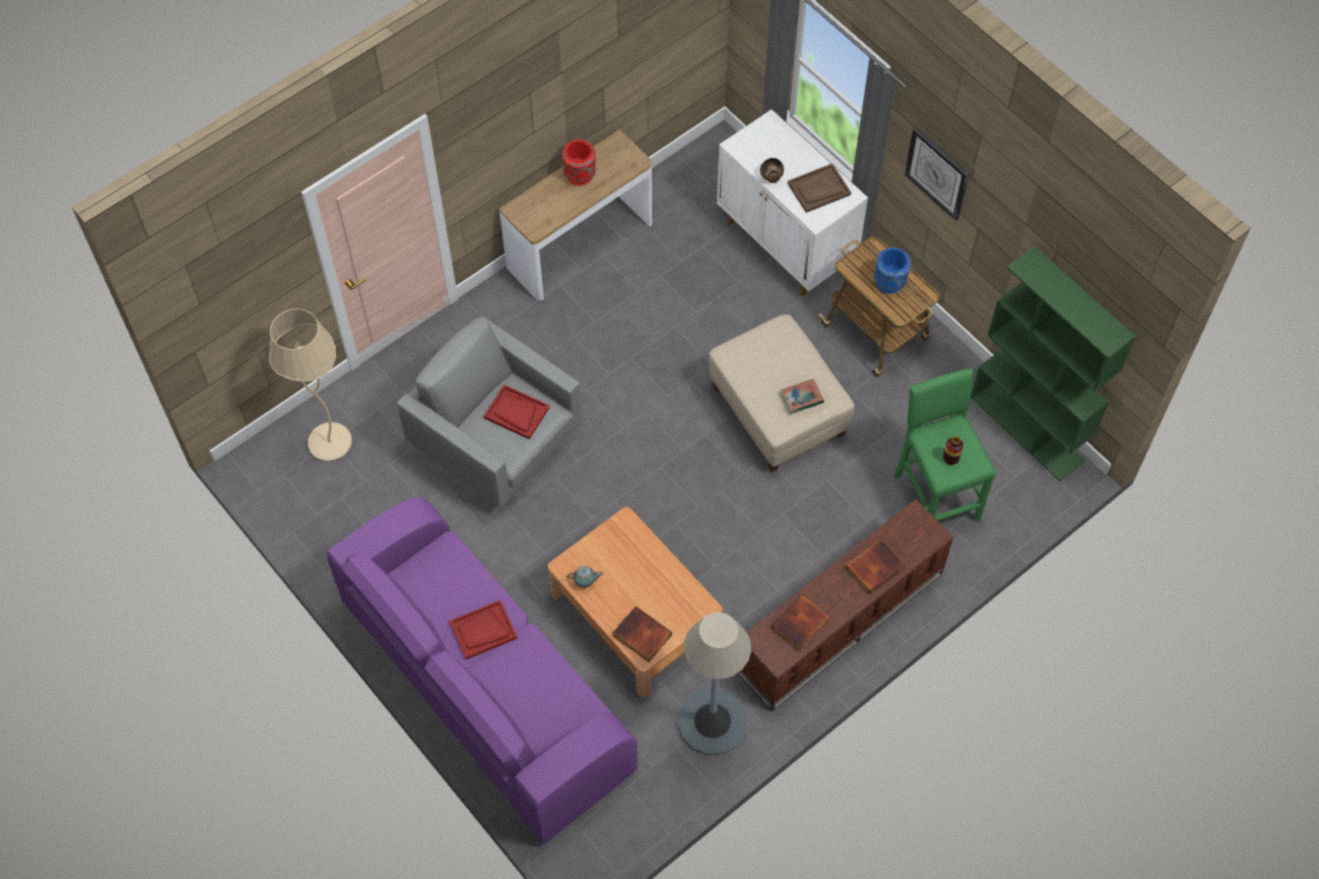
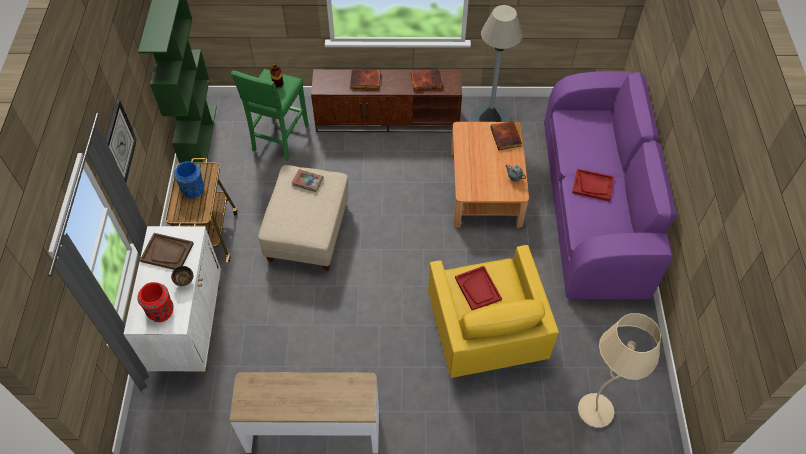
camera: 140 degrees left, 5 degrees down
(497, 442) = (484, 332): grey armchair -> yellow armchair
(580, 175) = (294, 401): red vase -> red vase (161, 311)

